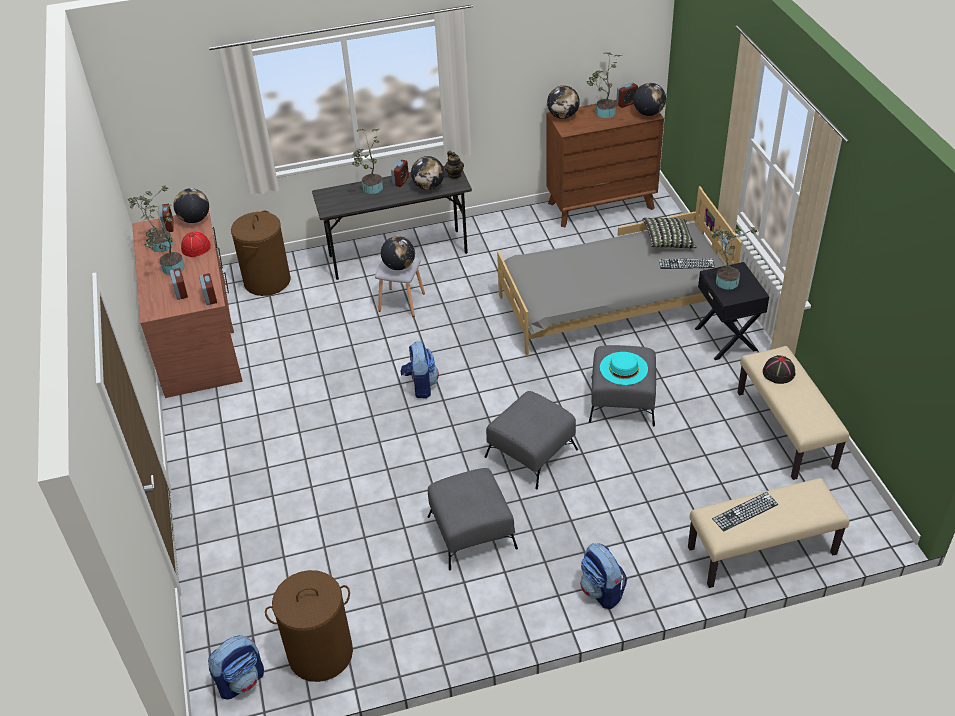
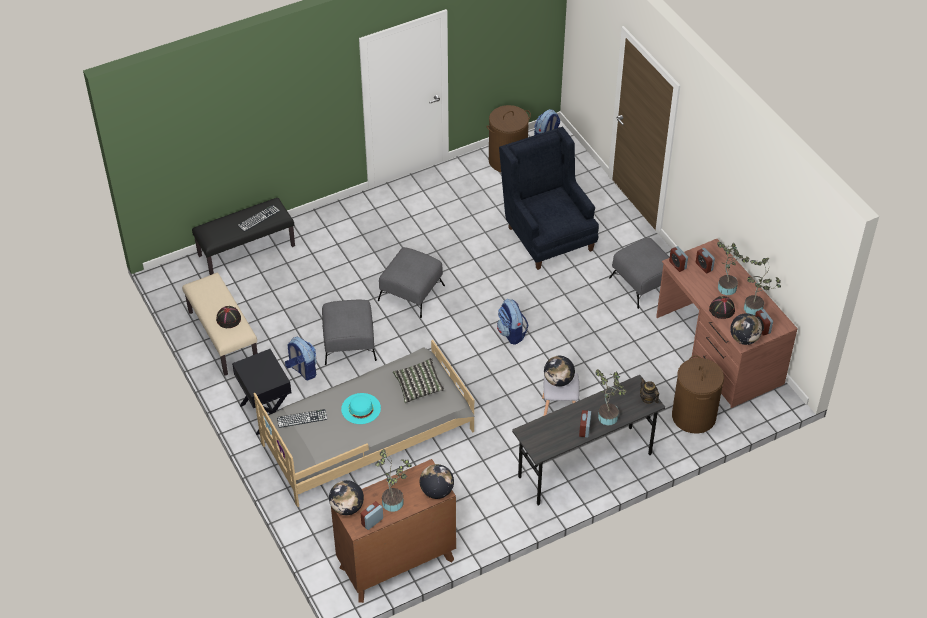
camera: 165 degrees right, 5 degrees up
(196, 248) = (721, 310): red hat -> black hat
(319, 511) = (546, 234): none -> blue armchair
(428, 186) = (554, 426): globe -> none
(455, 175) = (534, 445): teapot -> teapot (648, 399)
(472, 531) = (439, 236): grey ottoman -> grey ottoman (643, 283)
(601, 591) = (348, 214): backpack -> backpack (302, 370)
(623, 368) = (347, 313): turquoise hat -> turquoise hat (361, 408)
(668, 241) = (320, 444): pillow -> pillow (418, 386)
(724, 281) = (268, 373): potted plant -> none
(761, 552) = (246, 250): beige bench -> black bench

